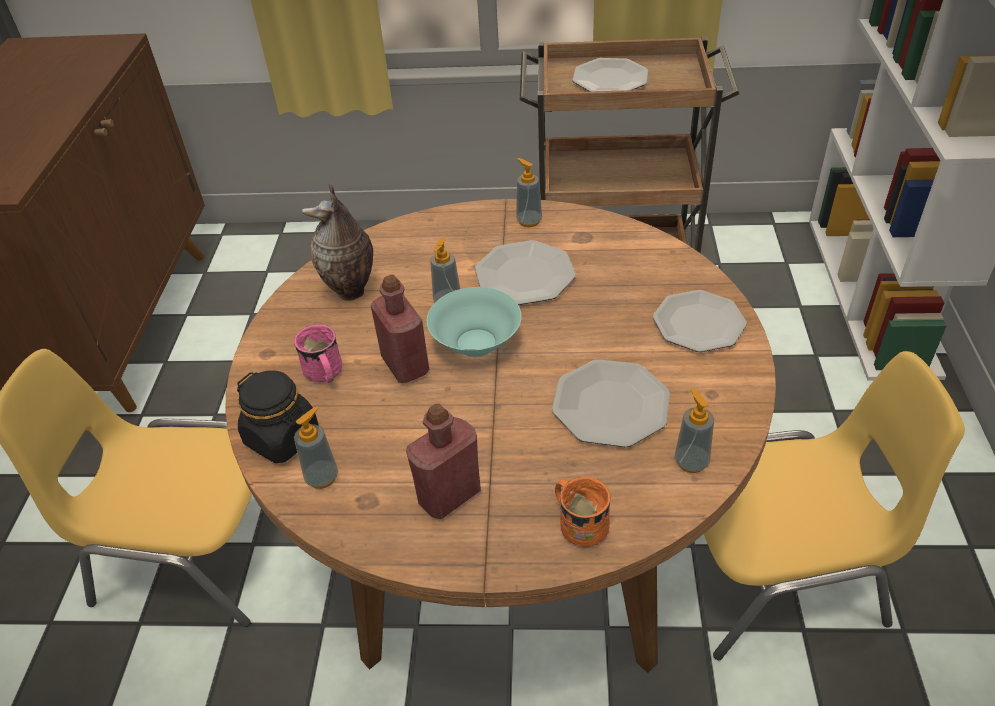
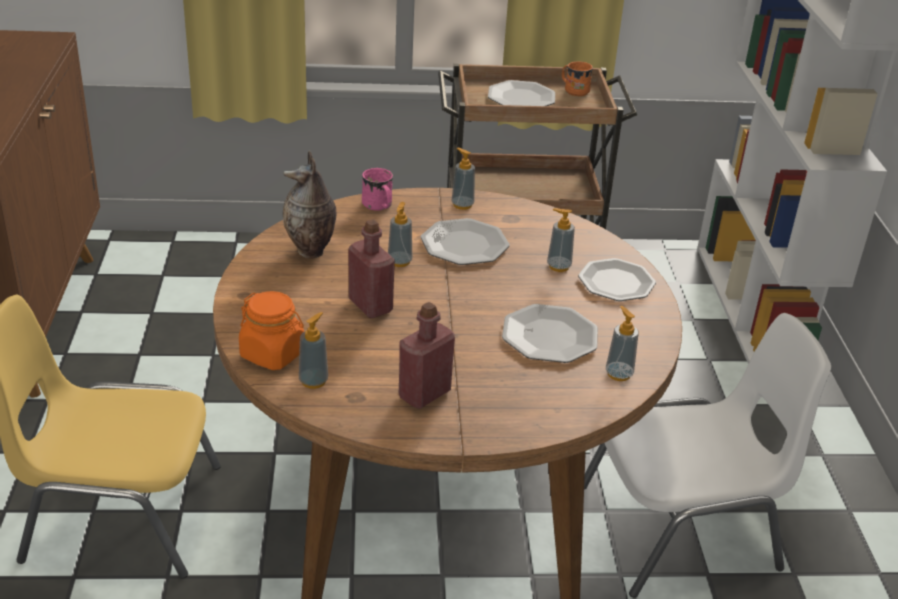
camera: 10 degrees left, 10 degrees down
(283, 438) = (273, 354): black jar -> orange jar
(324, 375) = (300, 311): pink mug -> pink mug (379, 207)
(476, 342) = (429, 291): turquoise bowl -> none
(579, 522) = (533, 412): orange mug -> orange mug (574, 90)
(631, 302) = (558, 266): none -> soap dispenser
(777, 570) = (682, 529): yellow chair -> white chair

